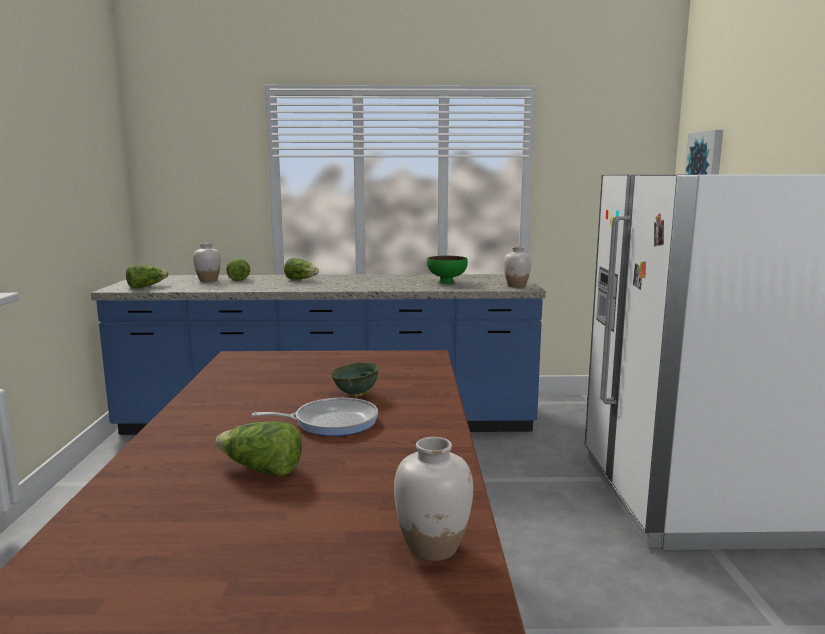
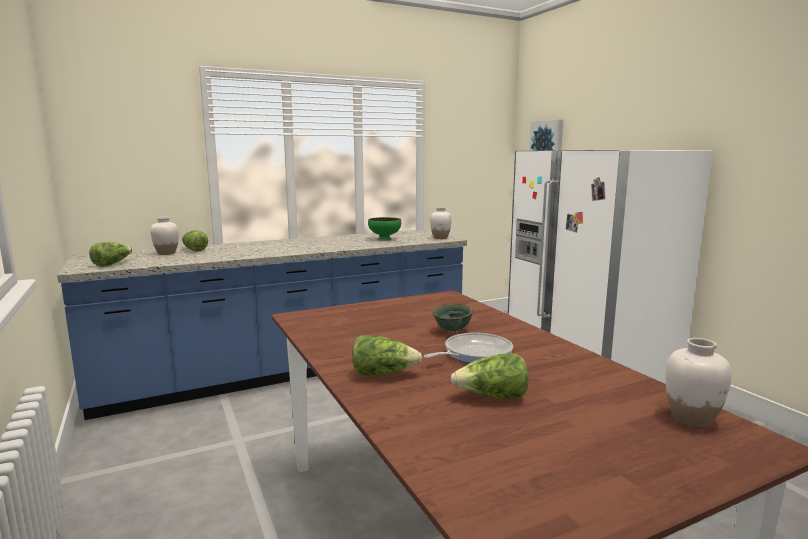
camera: 25 degrees left, 0 degrees up
(301, 280) = (258, 246): lettuce -> lettuce (383, 373)

